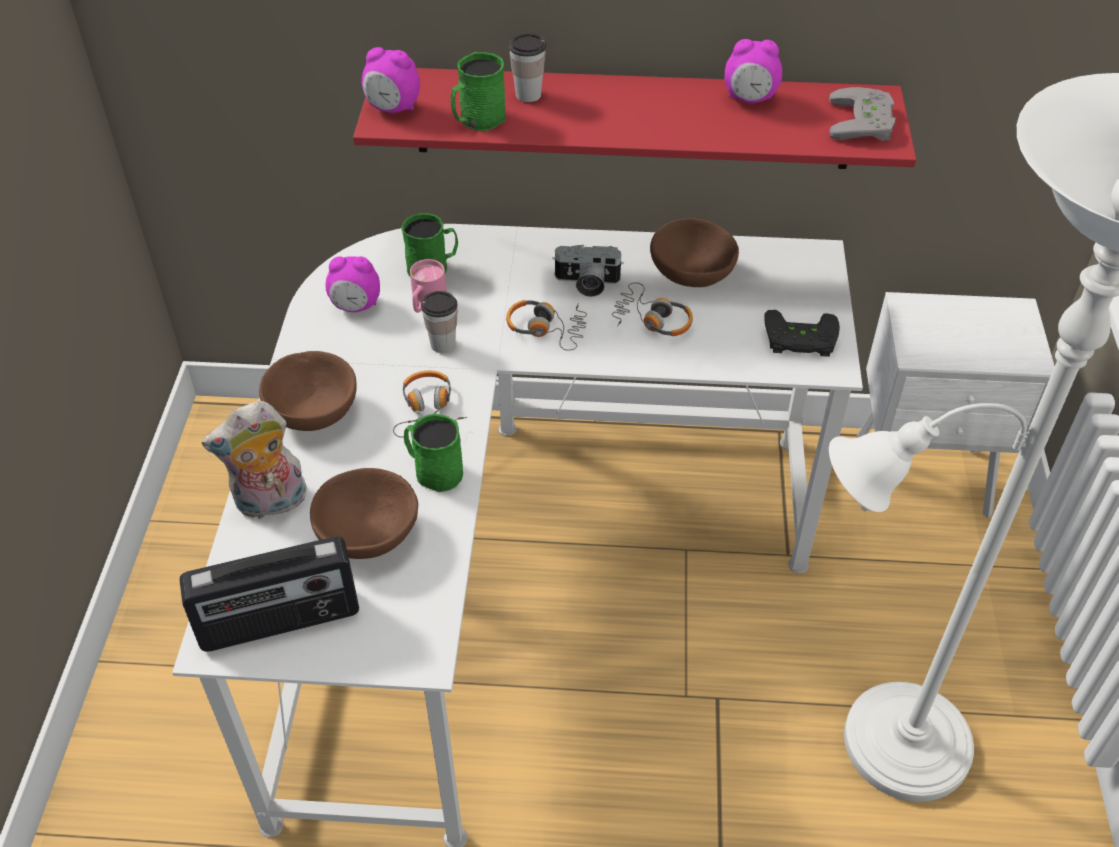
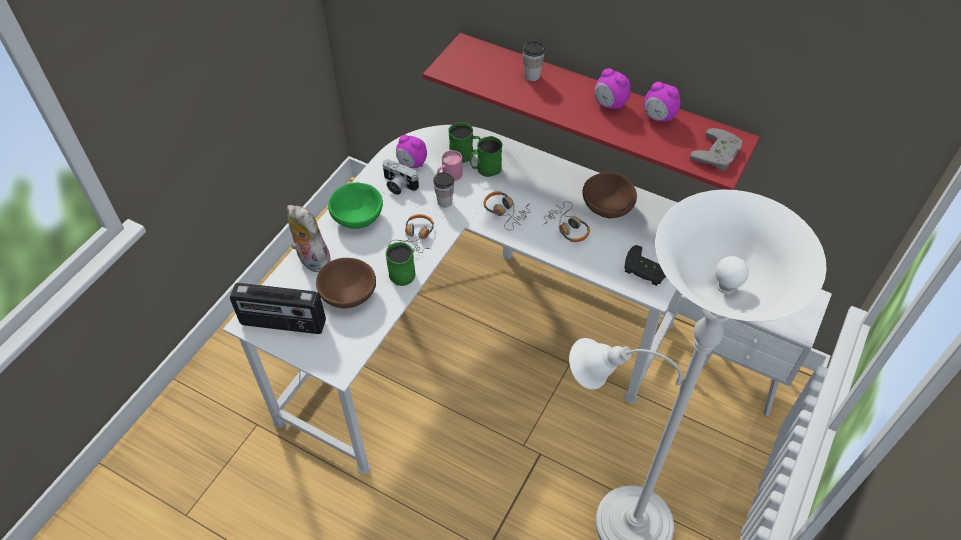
camera: 25 degrees right, 5 degrees up
(270, 504) = (311, 259): plush toy -> plush toy turned 45 degrees clockwise
(314, 413) = (358, 218): brown bowl -> green bowl
(393, 109) = (453, 62): alarm clock -> alarm clock (609, 104)
(477, 120) = (494, 84): green mug -> green mug (485, 169)
(586, 283) = (543, 192): camera -> camera (398, 185)

